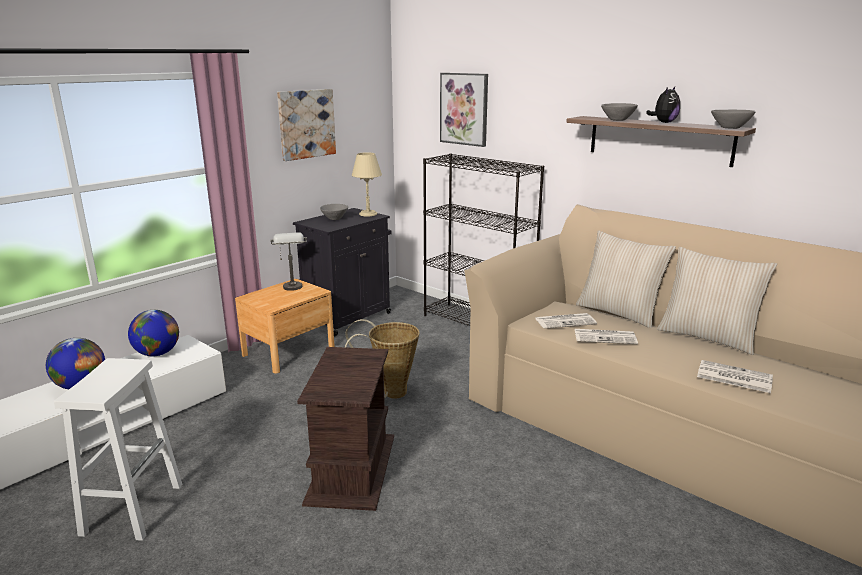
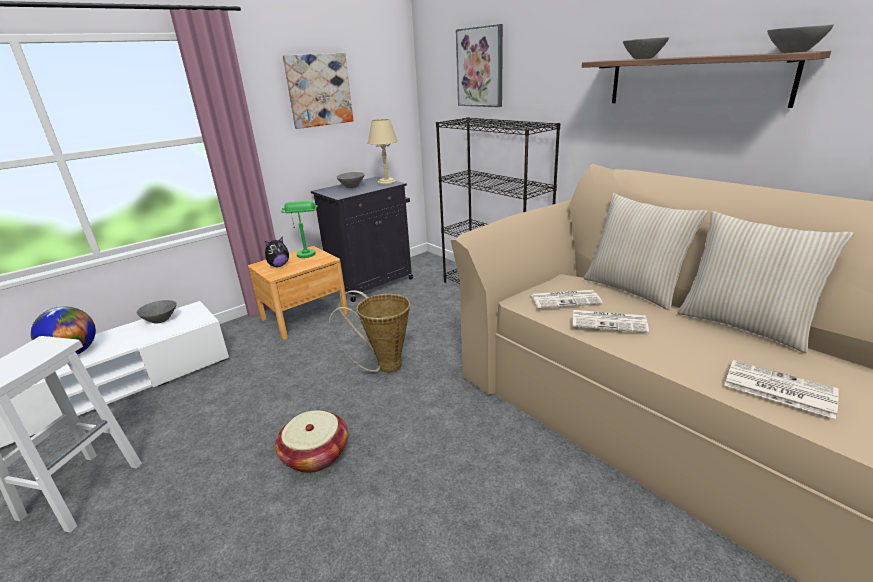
camera: 10 degrees right, 5 degrees up
(157, 353) = (161, 320): globe -> grey bowl
(291, 285) = (306, 252): grey table lamp -> green table lamp
(352, 467) = (315, 454): brown side table -> basket
(663, 122) = (701, 56): plush toy -> plush toy (278, 265)

